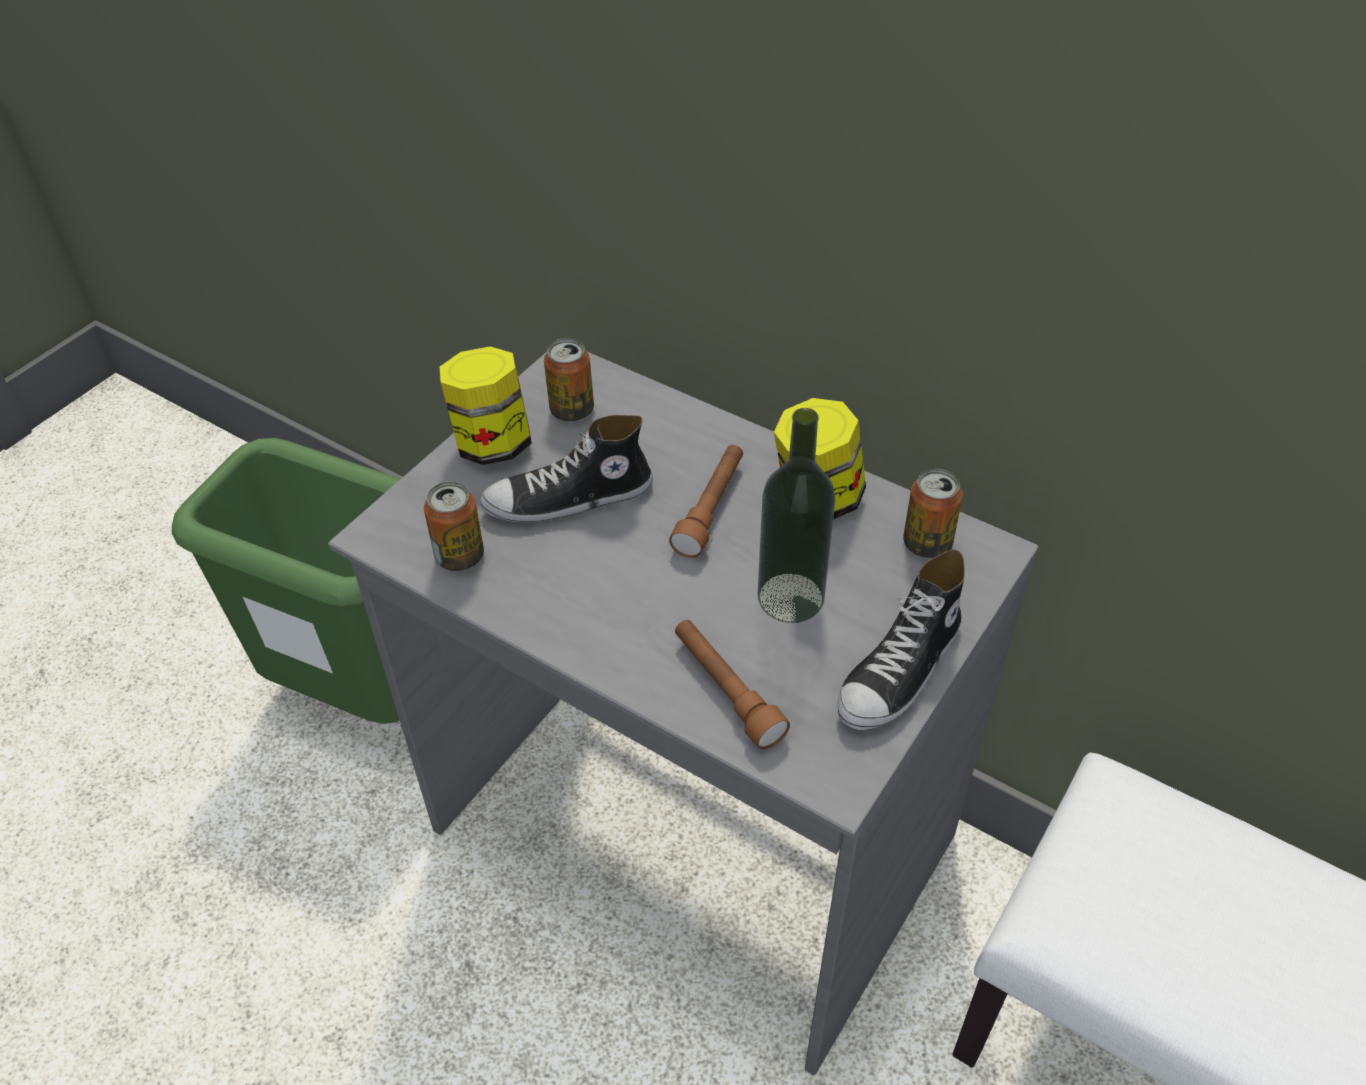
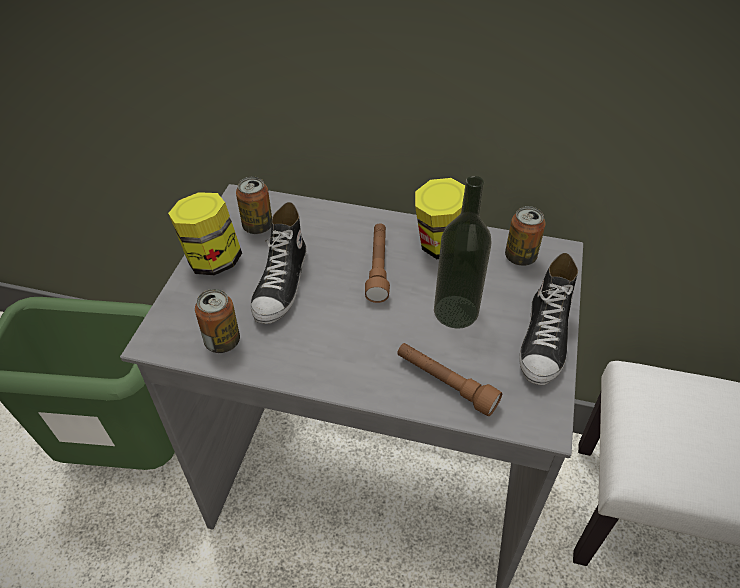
camera: 20 degrees left, 0 degrees up
(568, 499) = (281, 284): shoe -> shoe turned 45 degrees counterclockwise

